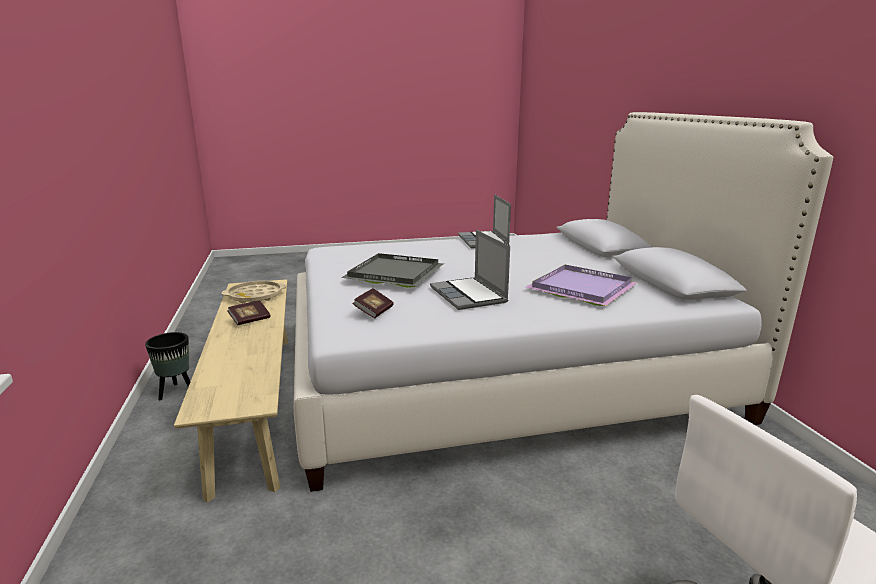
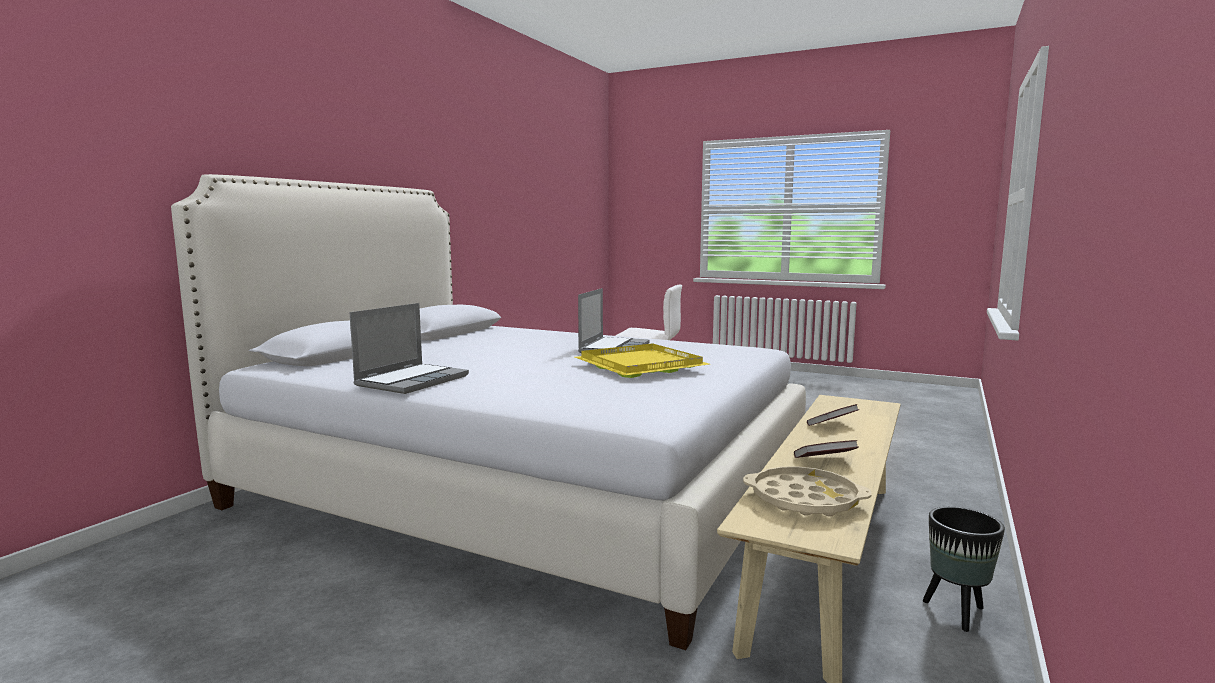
camera: 140 degrees left, 10 degrees down
(374, 312) = (714, 353): book -> book (832, 425)
(395, 274) = (641, 364): grey tray -> yellow tray
(582, 289) = (520, 338): purple tray -> none

